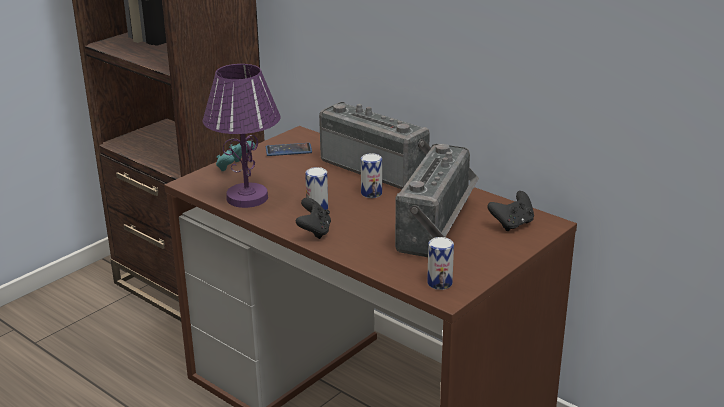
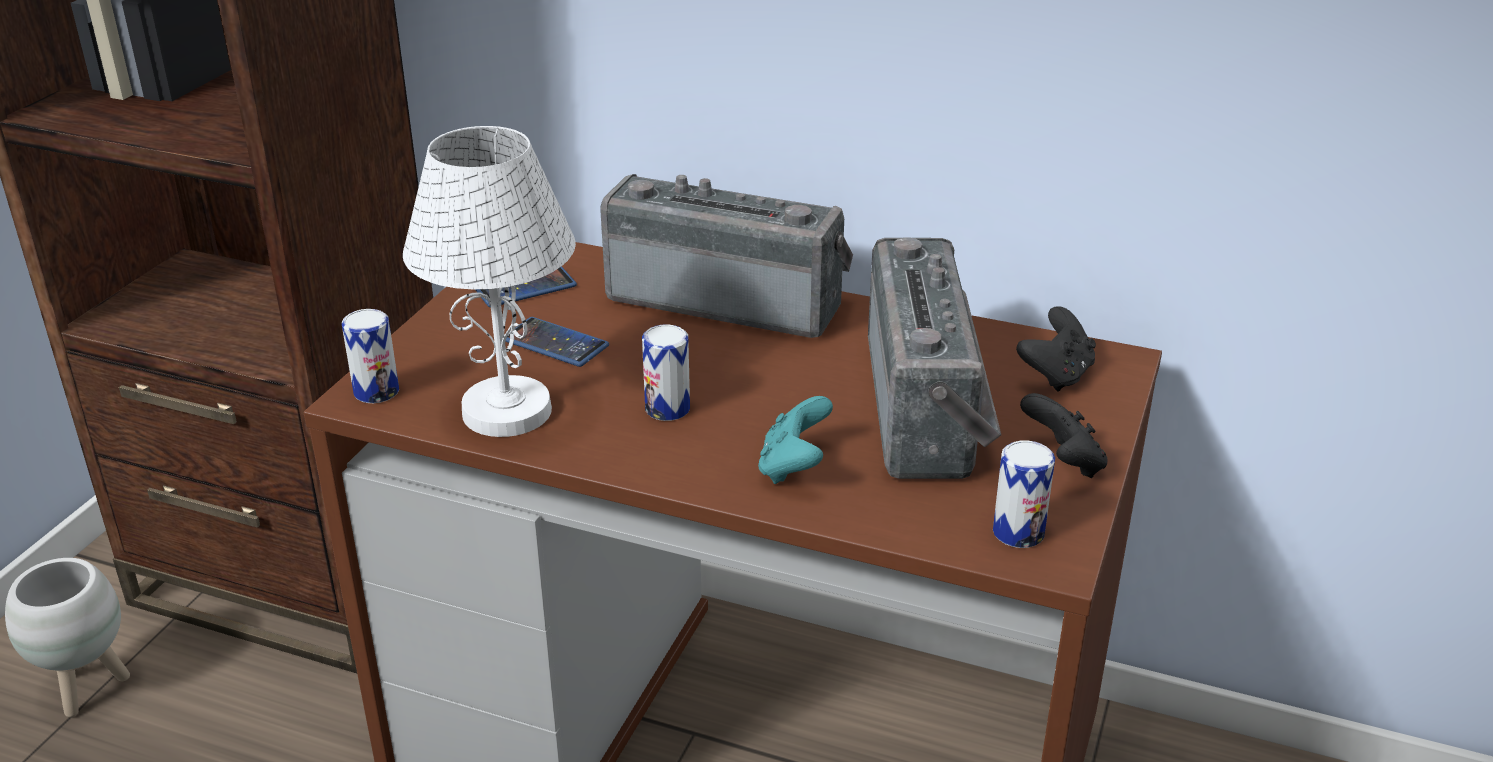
camera: 20 degrees left, 5 degrees up
(84, 314) = (88, 688): none -> white planter
(234, 168) = (436, 346): turquoise game controller -> turquoise game controller (794, 467)
(248, 197) = (508, 410): purple table lamp -> white table lamp
(286, 175) = (555, 343): none -> phone
(314, 232) = (697, 464): black game controller -> black game controller (1063, 463)
(371, 193) = (752, 355): can -> can (376, 391)

